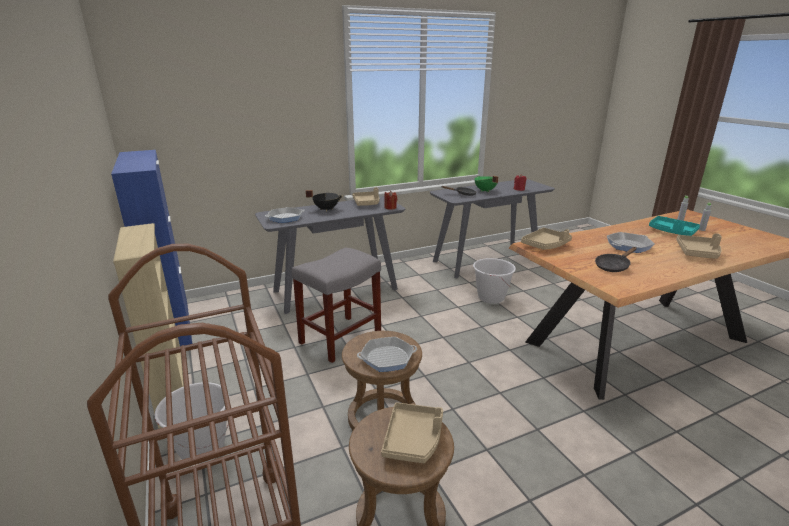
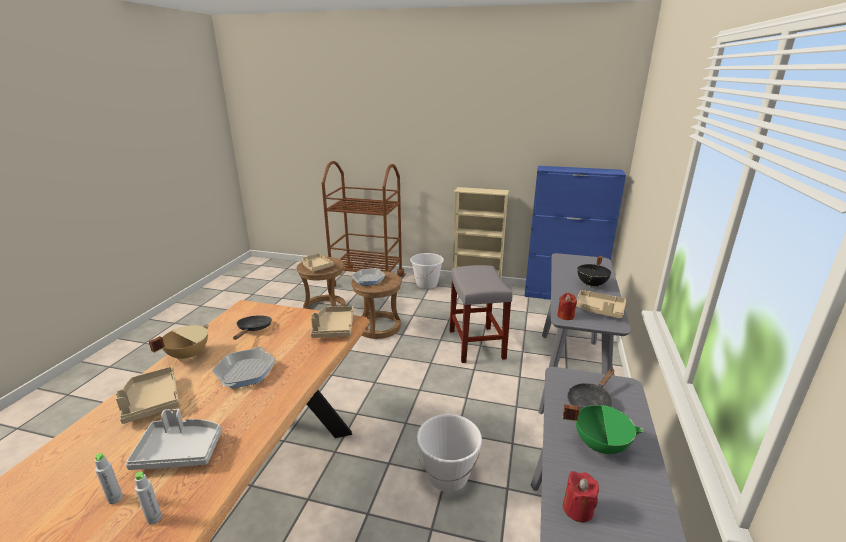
camera: 130 degrees right, 0 degrees up
(285, 218) = (577, 264): frying pan -> none
(672, 232) = (180, 451): turquoise tray -> grey tray
(676, 269) = (187, 355): none -> beige cooking pot

